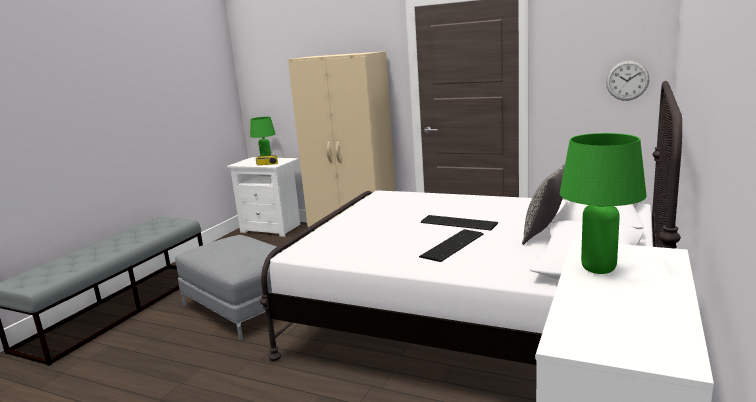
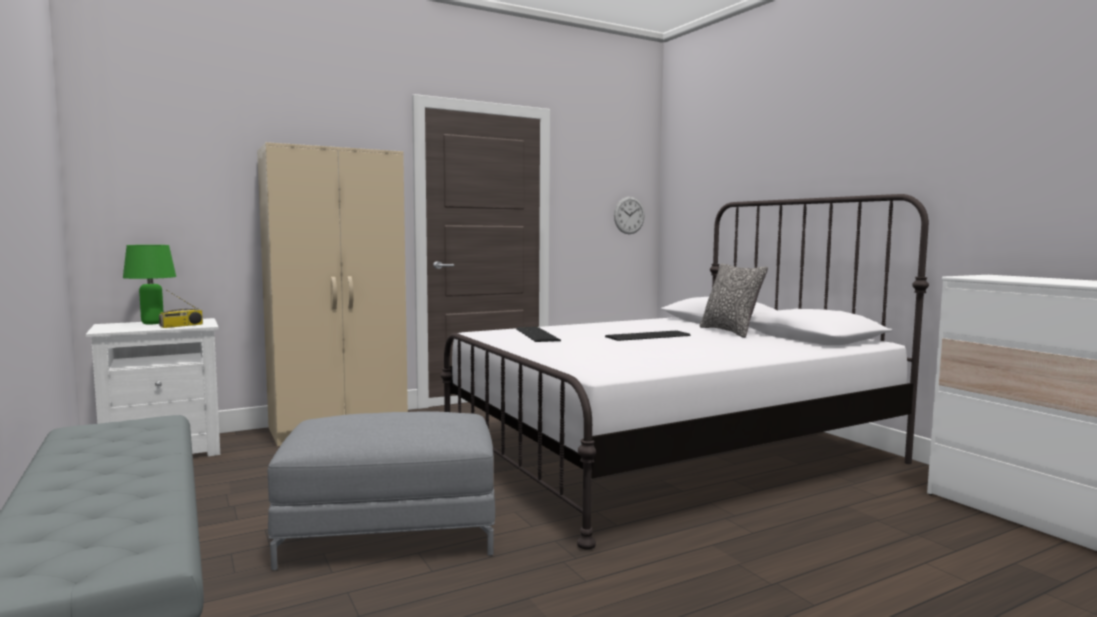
camera: 55 degrees left, 10 degrees down
(450, 245) = (704, 345): keyboard -> keyboard (536, 335)
(599, 269) = (1014, 278): green table lamp -> none

